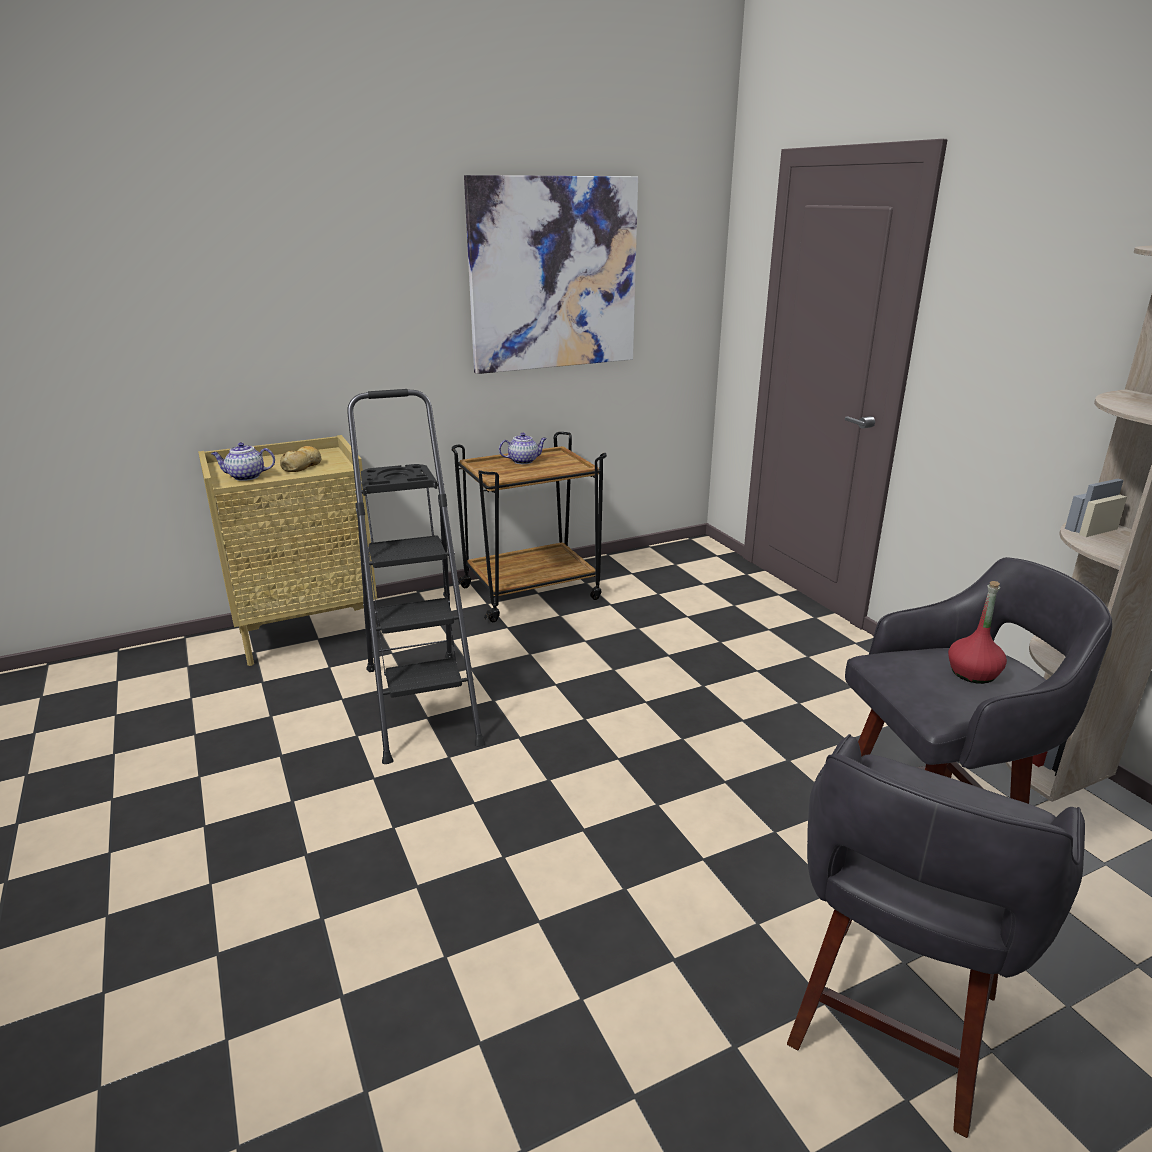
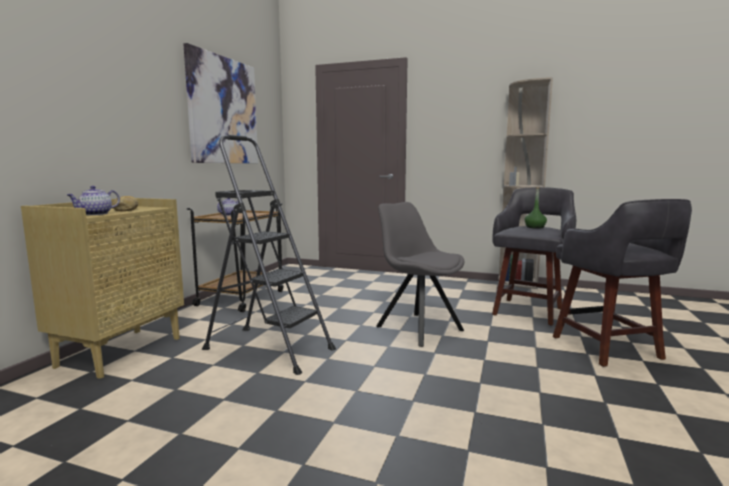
camera: 45 degrees left, 15 degrees down
(647, 770) = (418, 328): none -> grey chair
(973, 673) = (535, 227): red bottle -> green bottle

